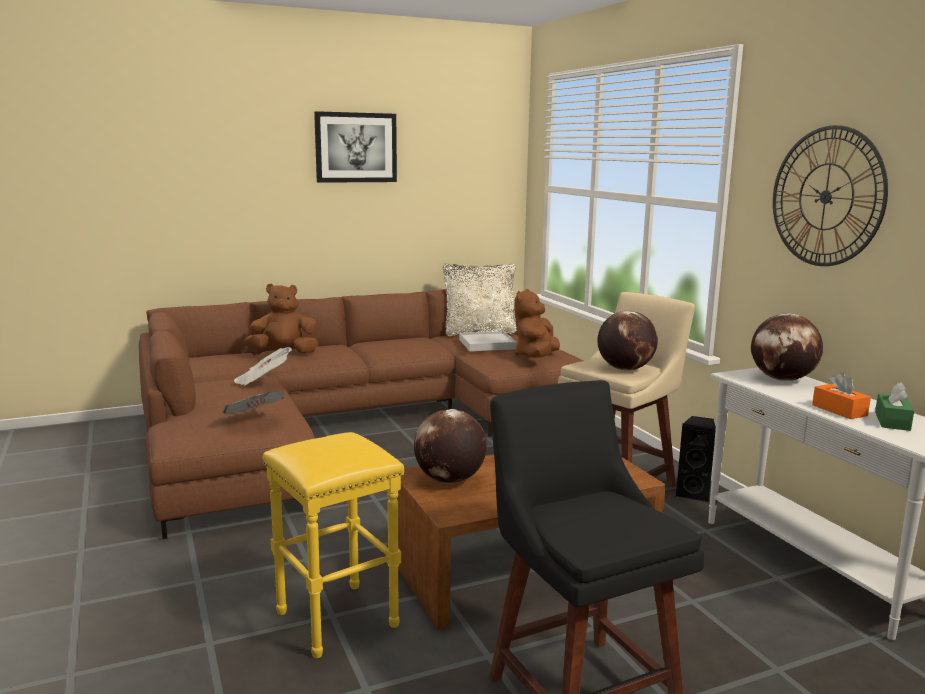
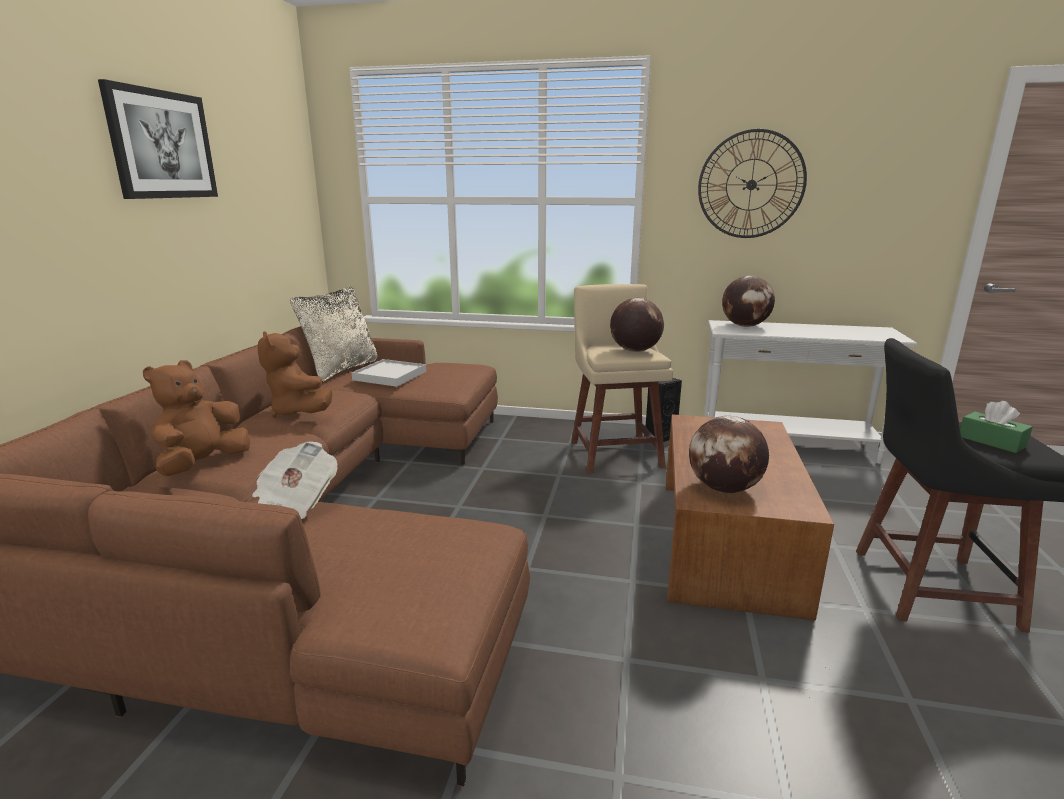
camera: 55 degrees left, 5 degrees up
(254, 420) = (443, 545): newspaper -> none
(340, 619) = (772, 675): yellow stool -> none
(536, 357) = (458, 373): brown plush toy -> brown plush toy (299, 412)
(839, 410) = (822, 333): orange tissue box -> none
(892, 421) = (849, 331): green tissue box -> green tissue box (991, 441)

